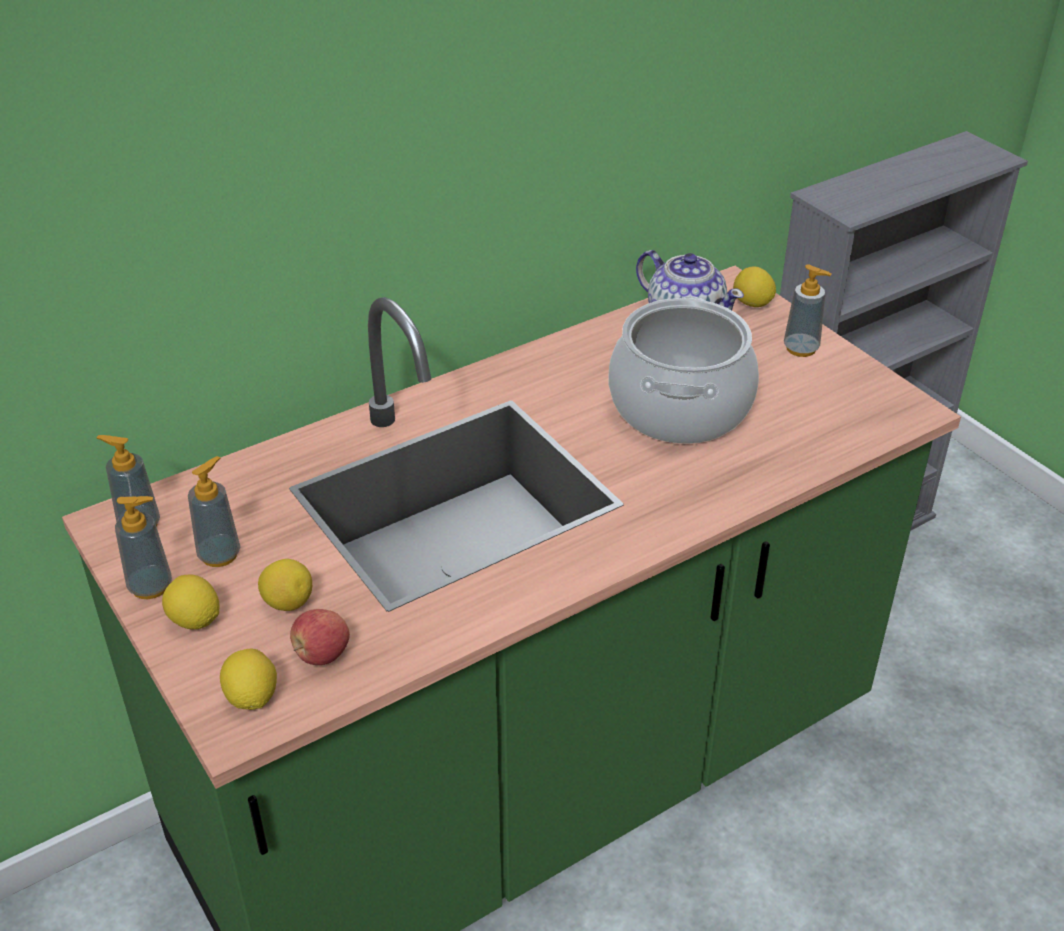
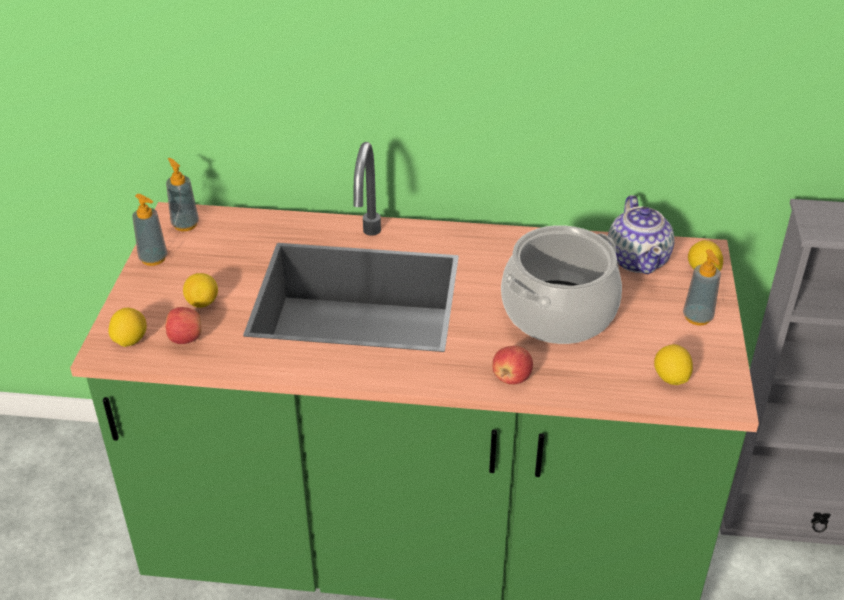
camera: 40 degrees right, 0 degrees up
(195, 621) = (152, 287): lemon -> lemon (670, 378)
(219, 555) = (202, 260): soap dispenser -> none
(719, 494) = (511, 378): none -> apple

